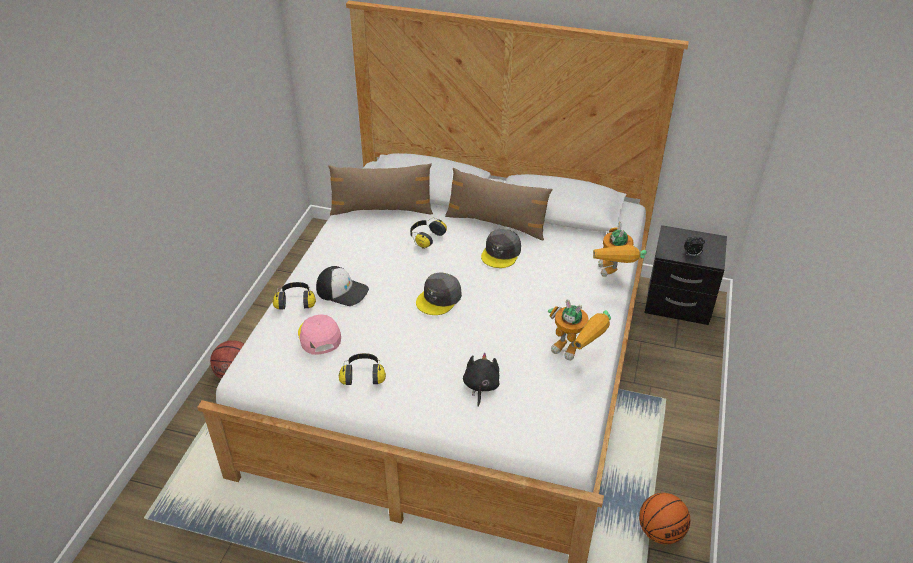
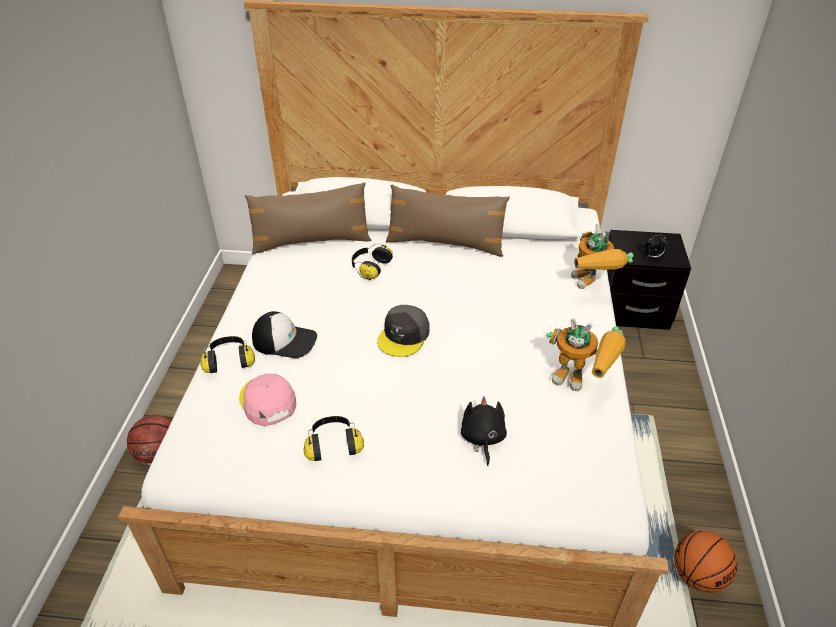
camera: 10 degrees left, 0 degrees up
(501, 253) = (460, 275): grey cap -> none

